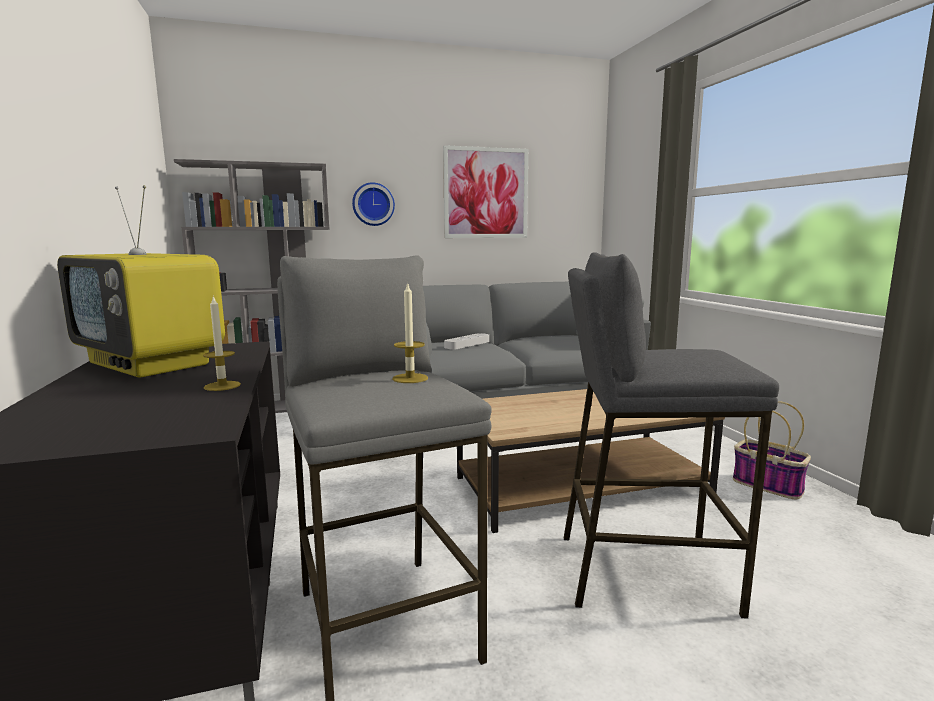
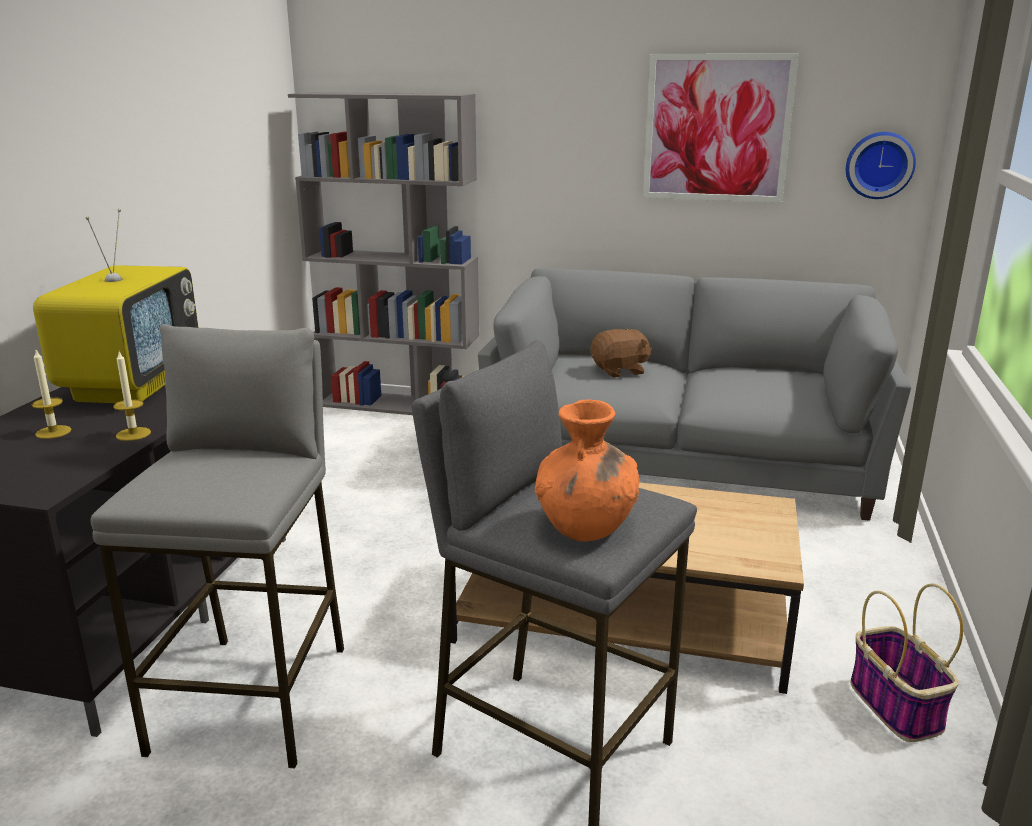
camera: 30 degrees right, 10 degrees up
(151, 364) = (133, 384): television -> television turned 150 degrees counterclockwise
(373, 204) = (540, 144): wall clock -> wall clock (879, 165)
(410, 378) = (247, 471): candle -> candle (53, 432)
(467, 344) = (620, 371): grey tray -> brown plush toy
(707, 361) = (585, 526): none -> orange vase

